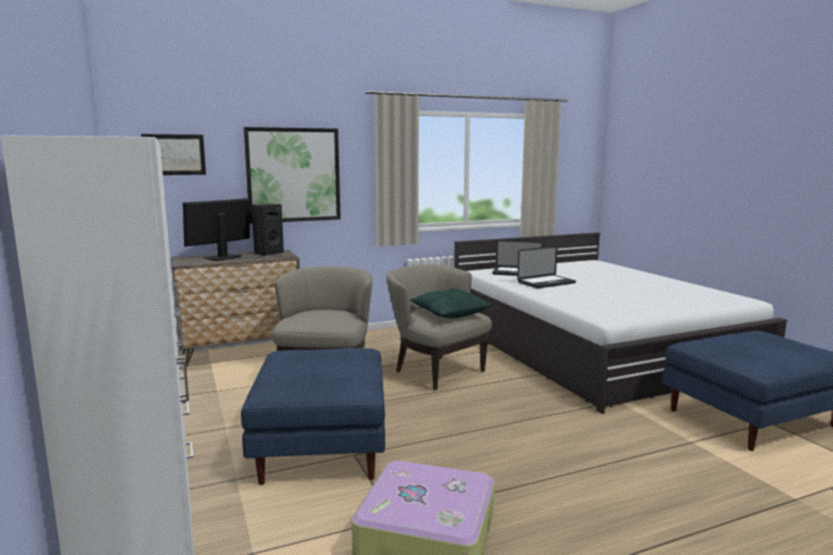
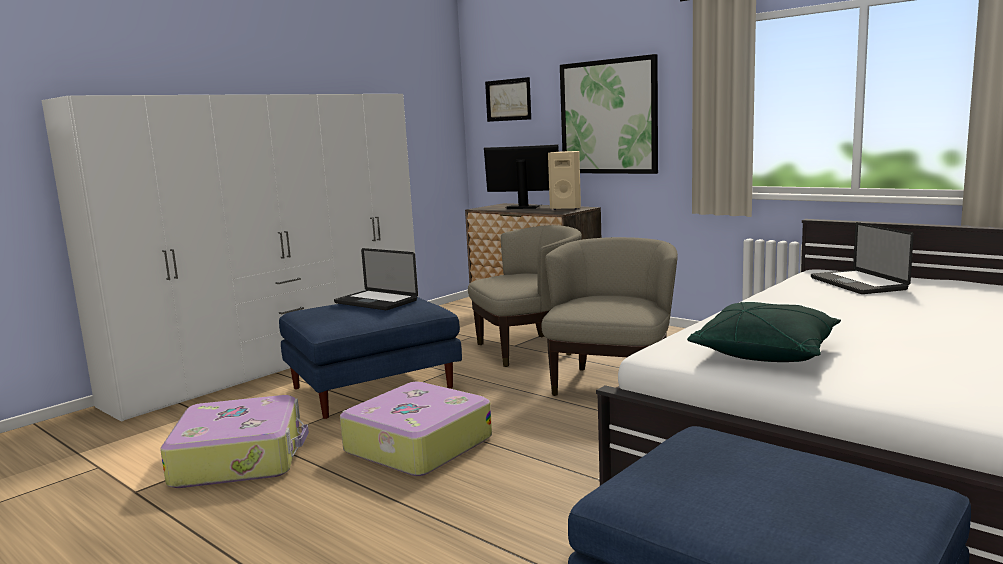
camera: 65 degrees right, 0 degrees up
(268, 253) = (566, 208): black speaker -> beige speaker
(449, 314) = (611, 307): green pillow -> green pillow (765, 352)
(477, 449) = (416, 445): none -> suitcase
(546, 283) = (824, 302): laptop -> laptop (376, 302)

